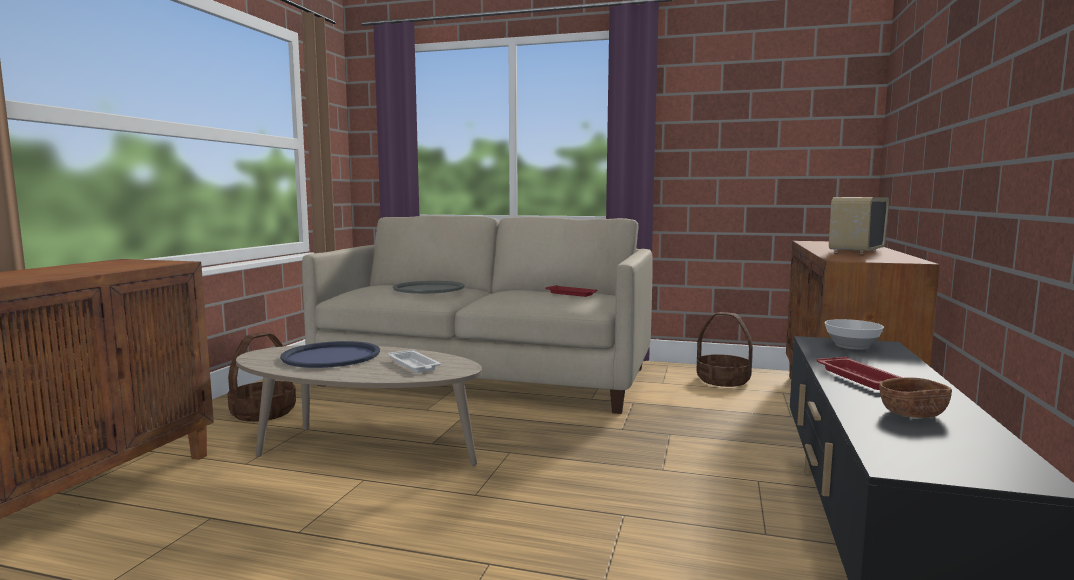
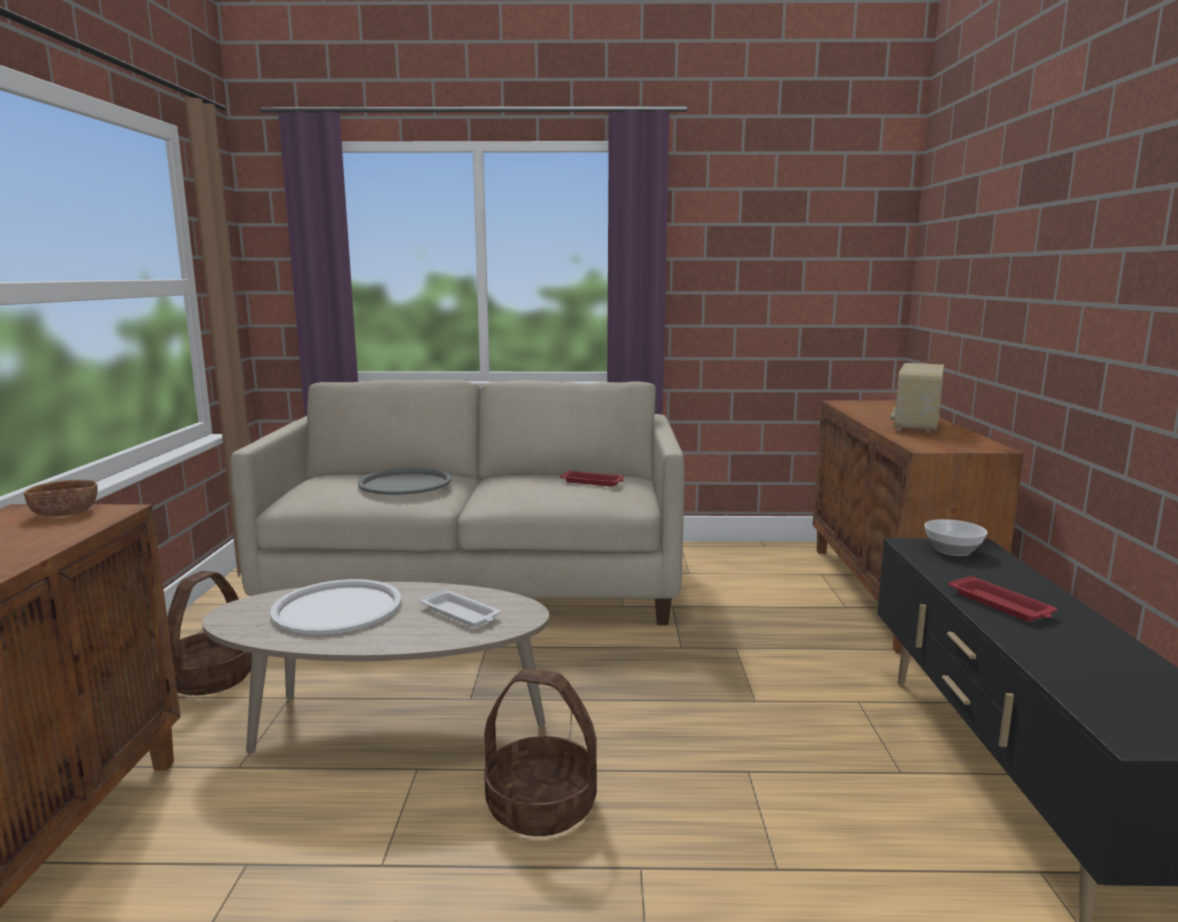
camera: 15 degrees left, 5 degrees up
(331, 356) = (337, 608): blue tray -> white tray
(722, 380) = (751, 563): basket -> basket (540, 806)
(912, 413) = (1086, 655): brown bowl -> brown bowl (65, 513)

